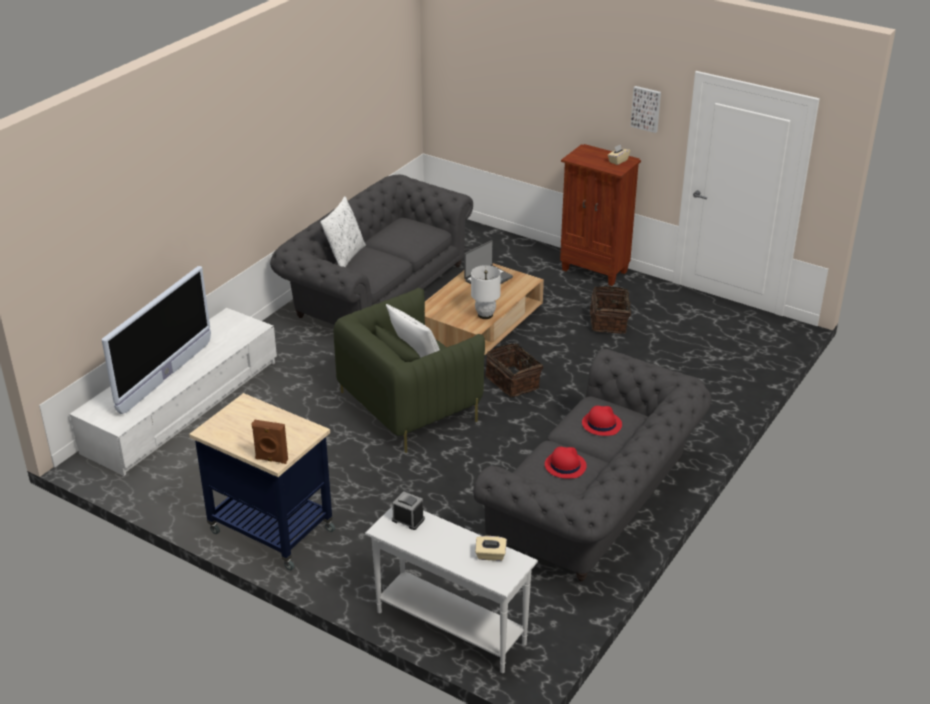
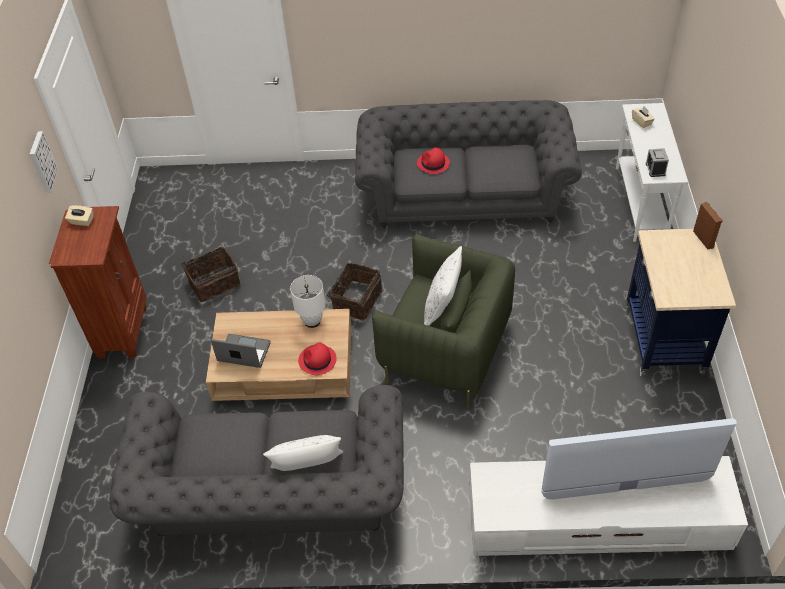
camera: 120 degrees left, 15 degrees up
(565, 465) = (496, 161): red hat -> red hat (317, 360)

